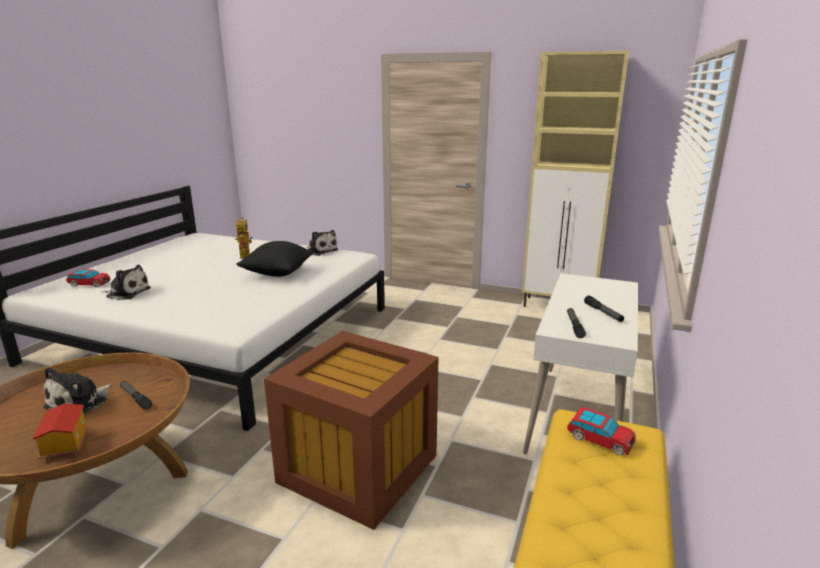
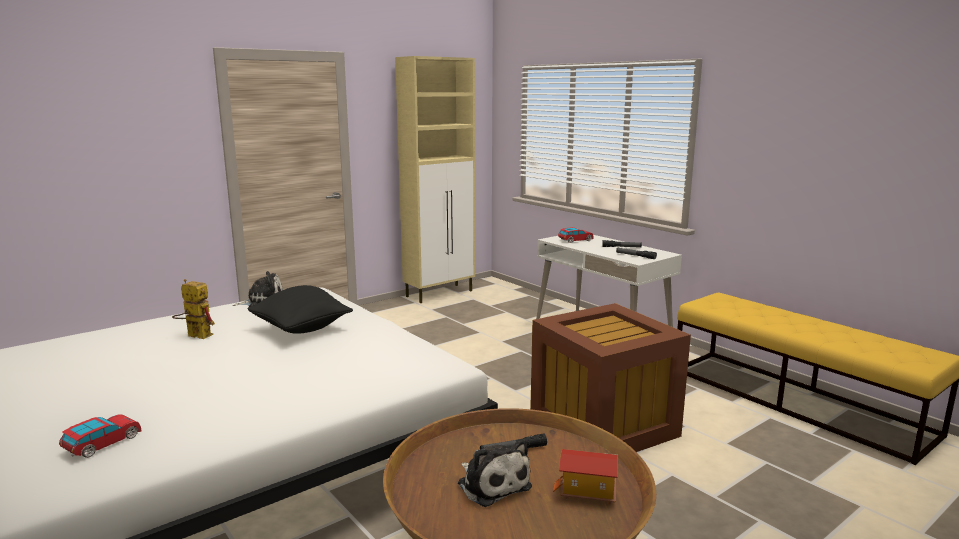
camera: 60 degrees left, 5 degrees down
(127, 293) = (209, 416): plush toy -> none
(599, 440) = (723, 304): toy car -> toy car (575, 240)

